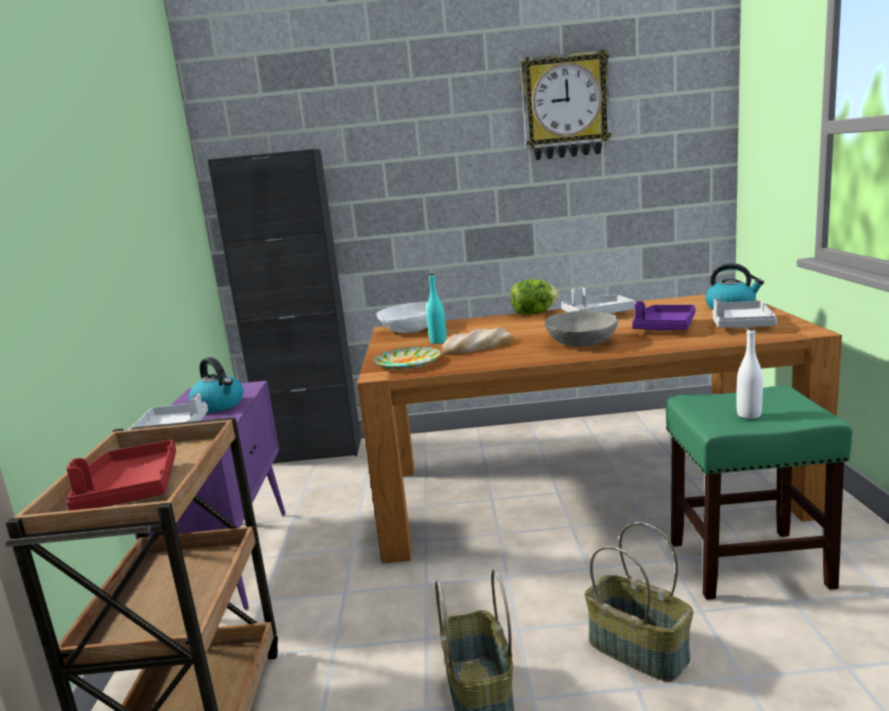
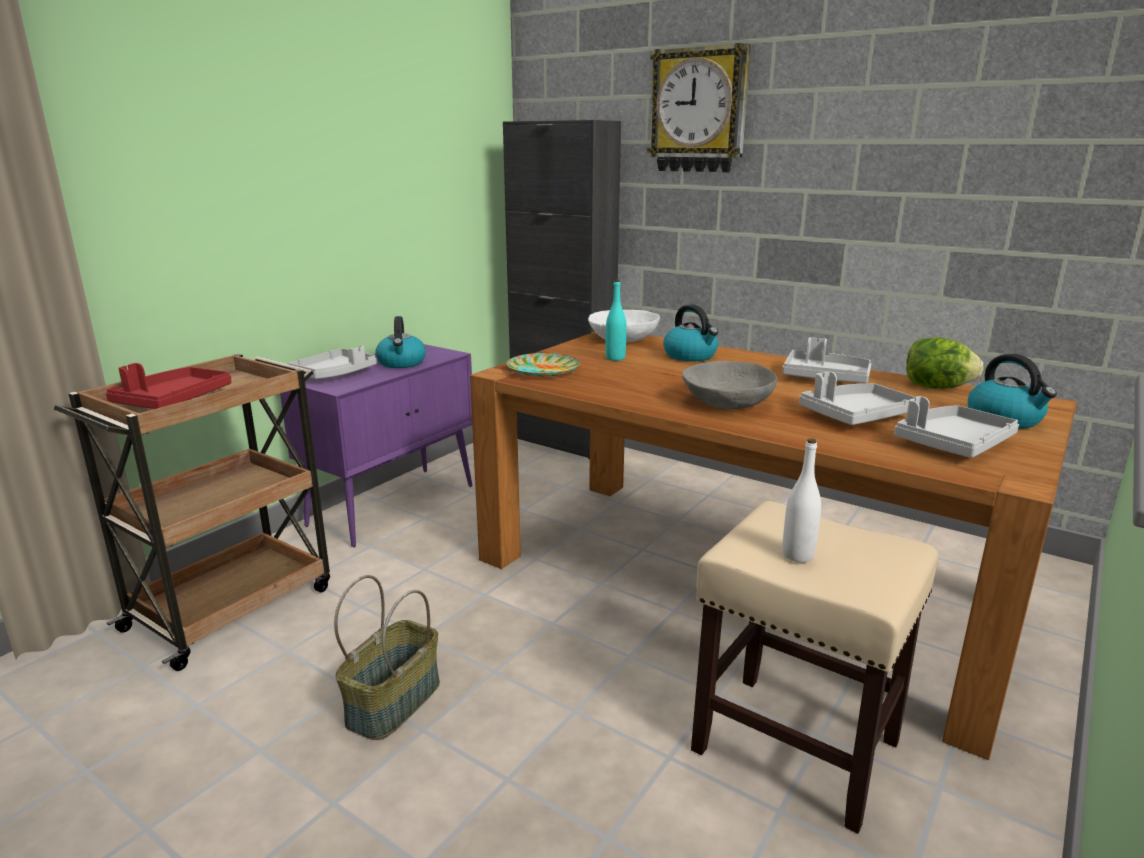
camera: 35 degrees right, 5 degrees up
(478, 346) = (632, 374): bread -> none
(485, 326) = (691, 356): none -> kettle
(534, 314) = (767, 357): lettuce -> lettuce (936, 387)
(565, 107) = (918, 89): wall clock -> wall clock (699, 111)
(639, 650) = (559, 751): basket -> none
(664, 327) = (855, 416): purple tray -> grey tray
(746, 564) = (792, 745): green stool -> beige stool

